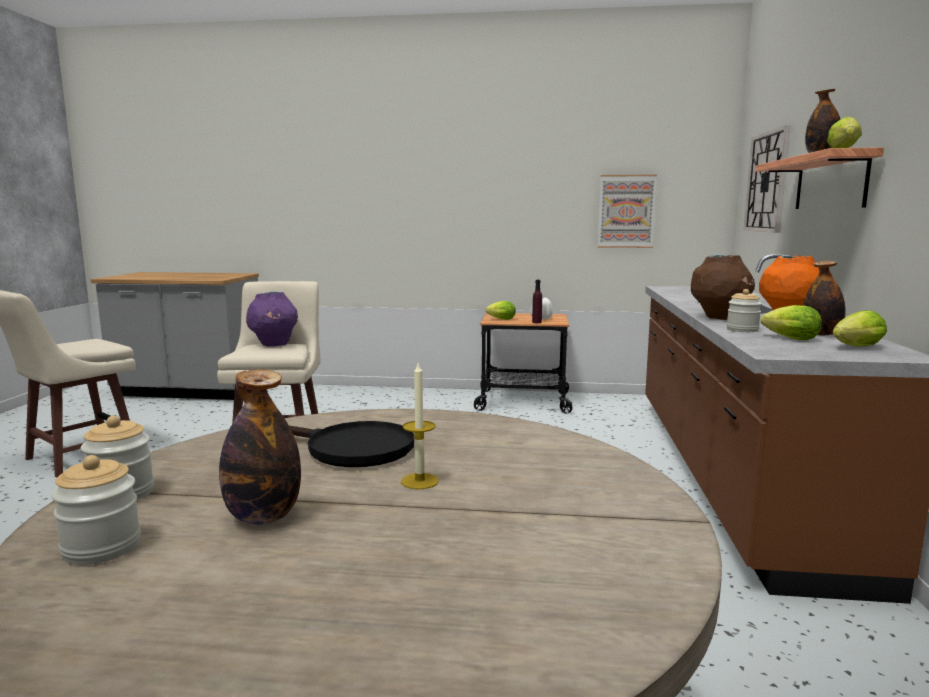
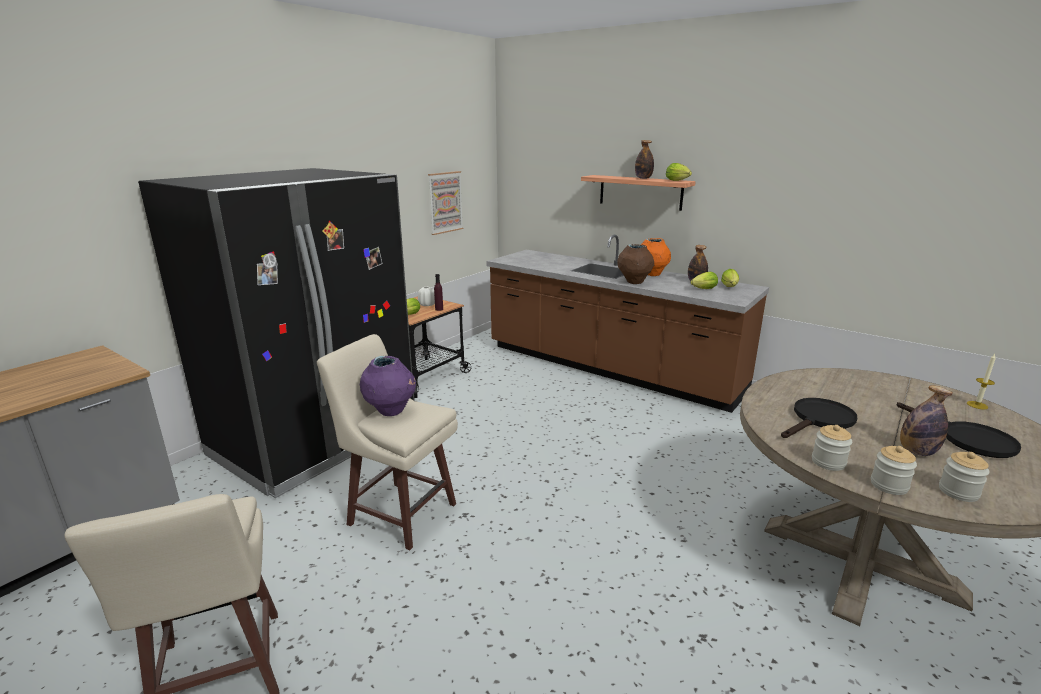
camera: 60 degrees left, 10 degrees up
(362, 403) = (316, 440): none -> black fridge
(366, 572) = (967, 439): none -> black frying pan
(419, 481) = (869, 412): candle -> candle (977, 405)
(742, 330) = (673, 289): jar -> jar (828, 462)
(767, 182) = (552, 180): wall clock -> none

